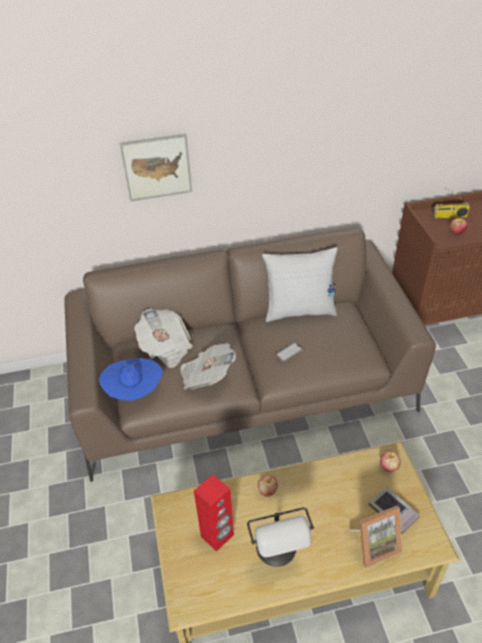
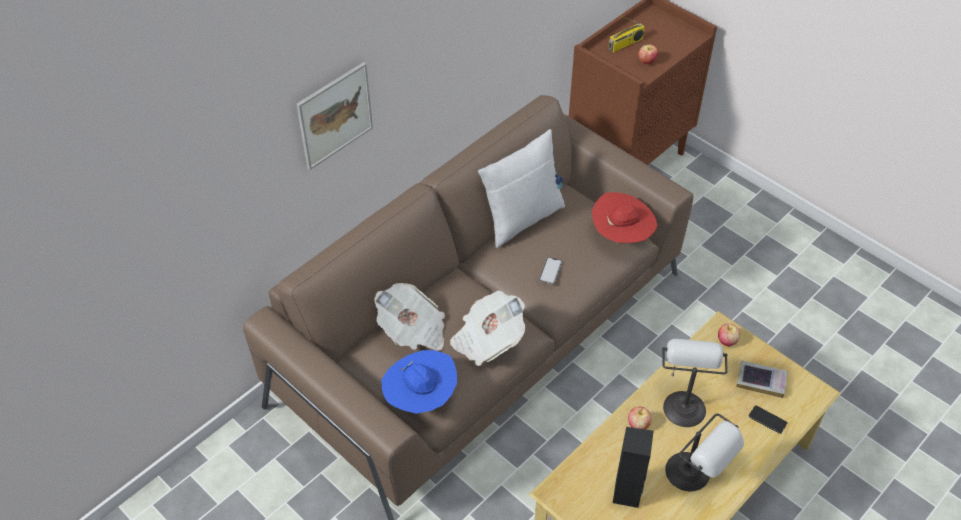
camera: 35 degrees left, 5 degrees up
(217, 536) = (627, 493): red speaker -> black speaker
(316, 492) = (683, 401): none -> table lamp
(363, 352) = (621, 236): none -> red hat
(374, 545) = (767, 420): picture frame -> phone

